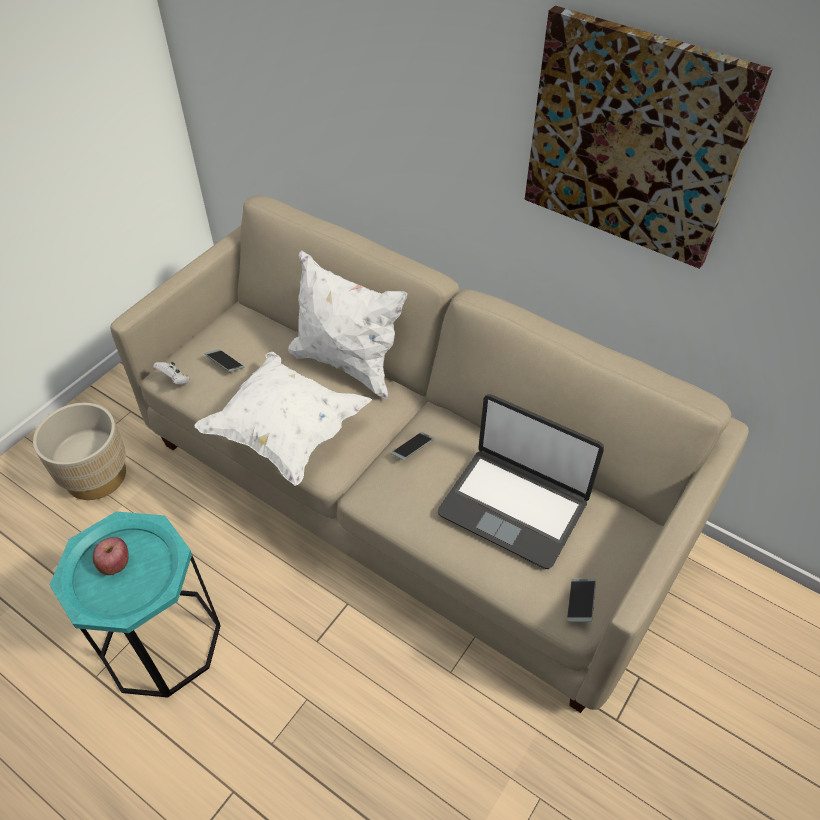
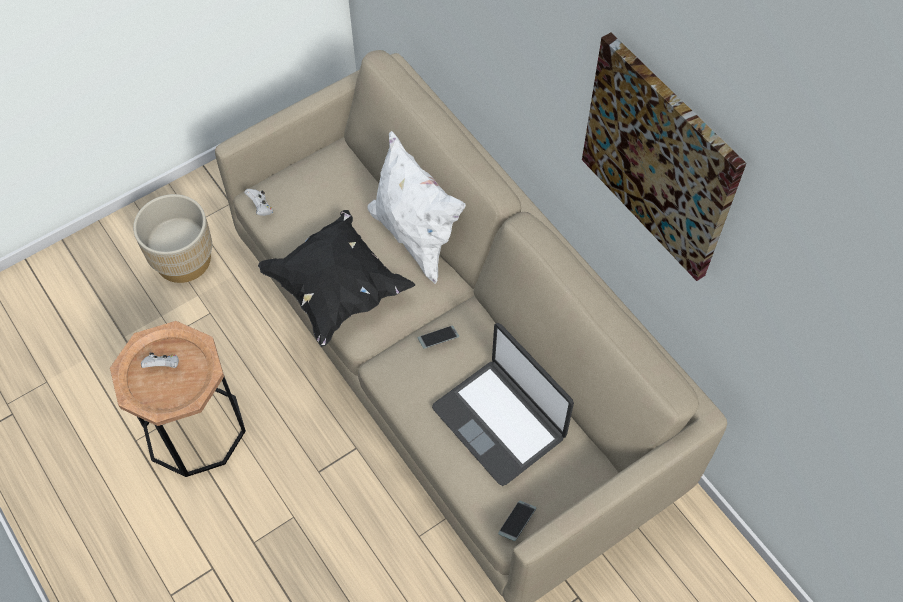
camera: 20 degrees right, 10 degrees up
(115, 564) = (163, 366): apple -> white game controller
(161, 641) = (194, 428): turquoise side table -> brown side table
(225, 363) = (308, 204): phone -> none
(286, 432) = (337, 289): white pillow -> black pillow

